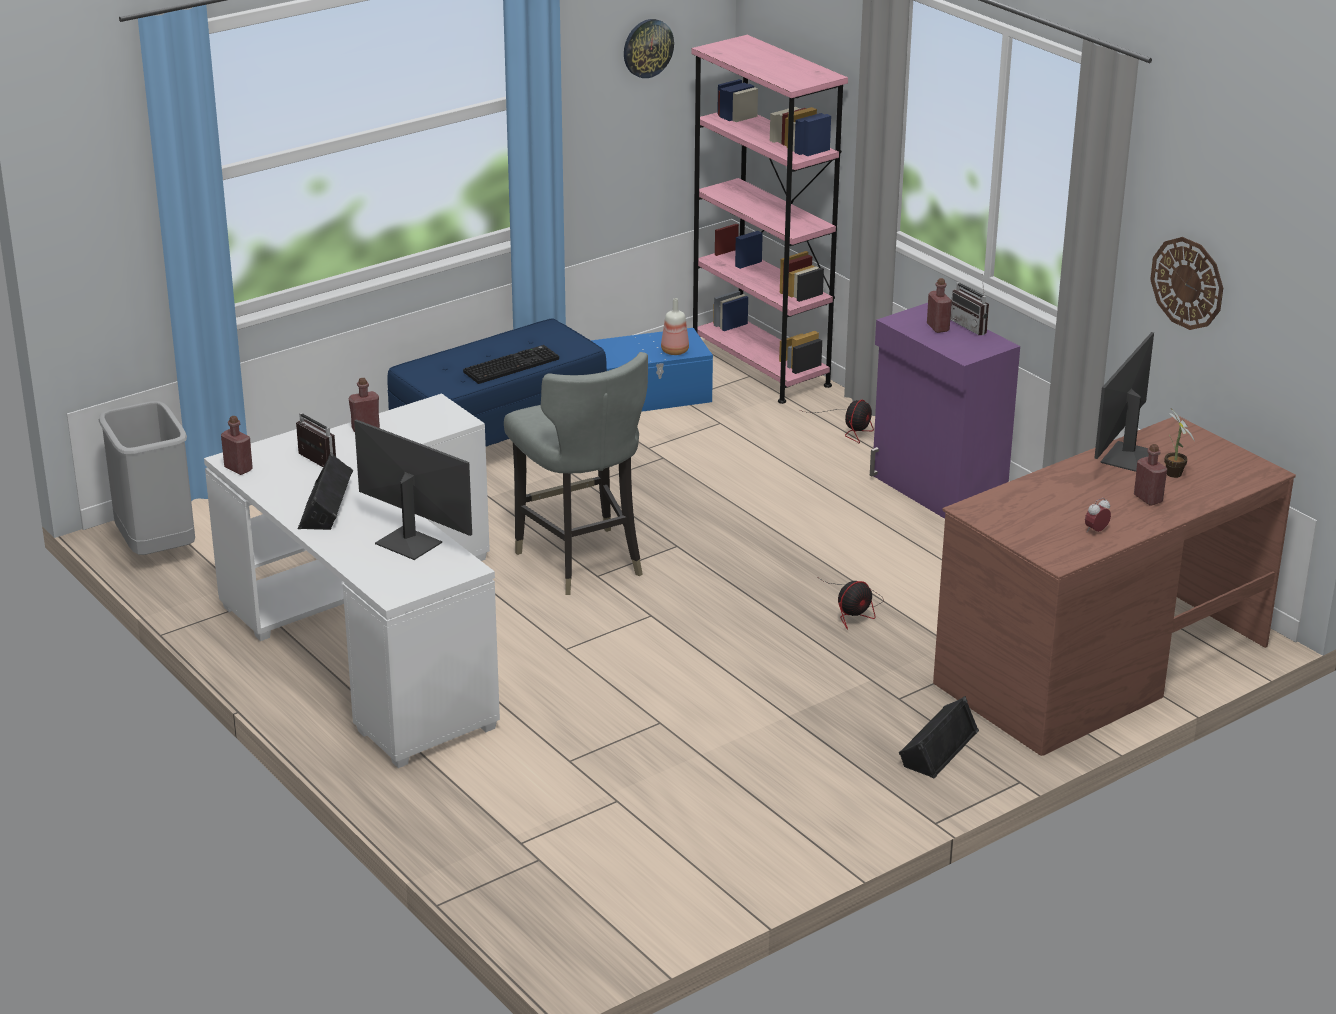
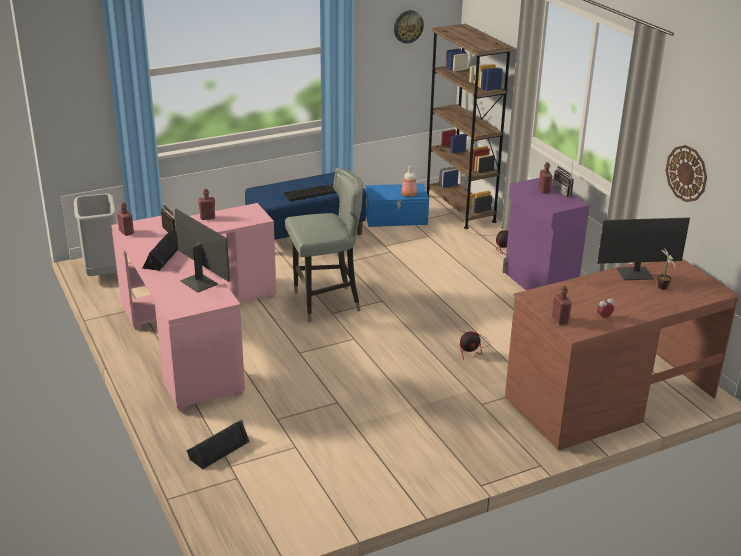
camera: 10 degrees right, 0 degrees up
(368, 637) = (193, 334): white desk -> pink desk
(580, 561) = (325, 304): grey chair -> grey chair turned 90 degrees counterclockwise
(760, 367) = (460, 209): pink bookcase -> brown bookcase
(937, 747) = (496, 437): black speaker -> black speaker (218, 449)
(1126, 456) = (635, 274): monitor -> monitor turned 135 degrees counterclockwise
(1148, 499) = (642, 301): red bottle -> red bottle (560, 320)

